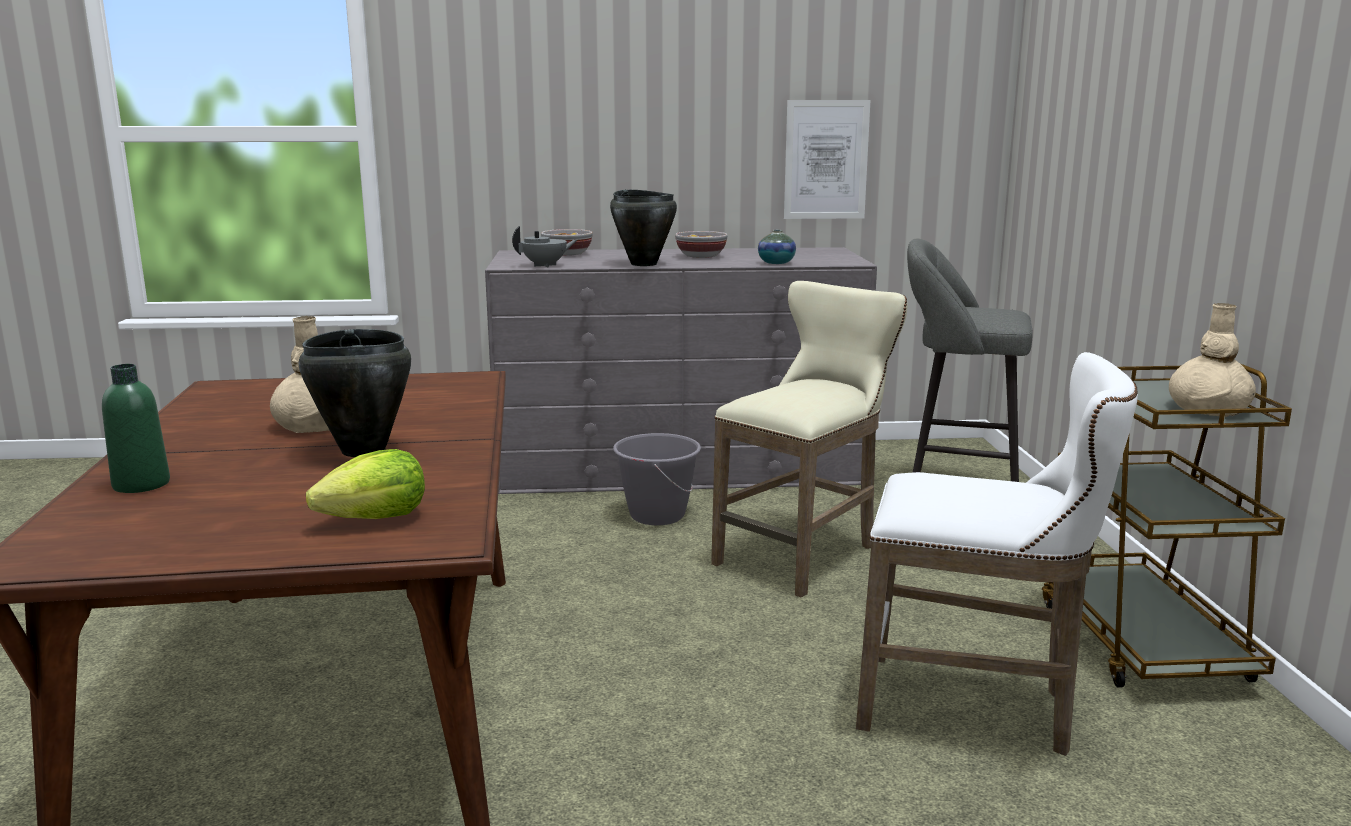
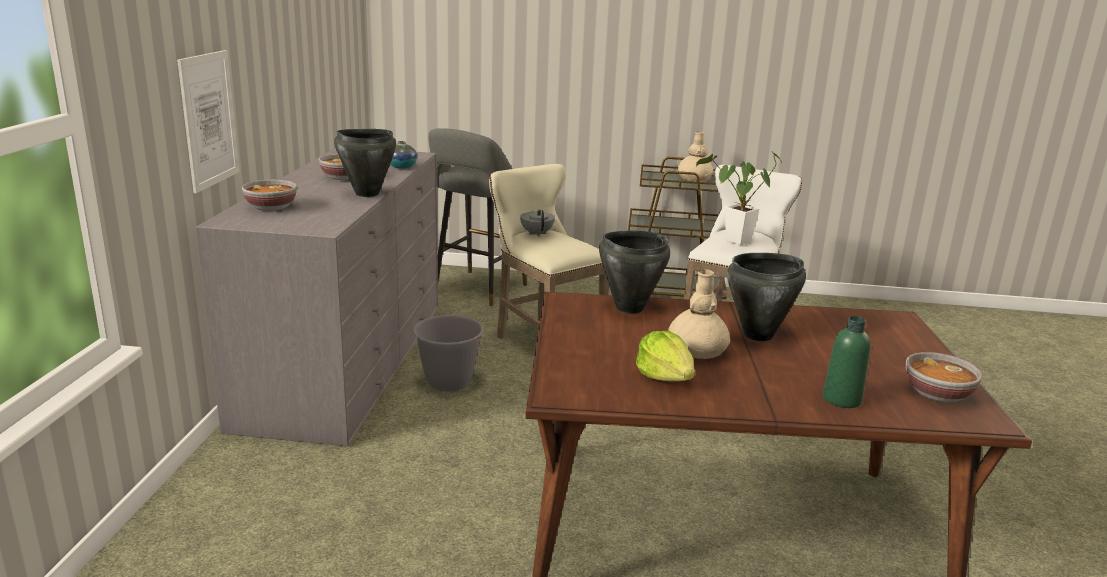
camera: 80 degrees left, 5 degrees up
(122, 539) = (937, 394): none -> bowl
(375, 518) = (877, 332): lettuce -> lettuce (665, 376)
(453, 397) = (629, 308): none -> black cooking pot
(545, 265) = (338, 218): grey teapot -> grey teapot (537, 233)
(826, 160) = (320, 78): picture -> picture (209, 120)
(935, 484) = (734, 242): none -> potted plant

